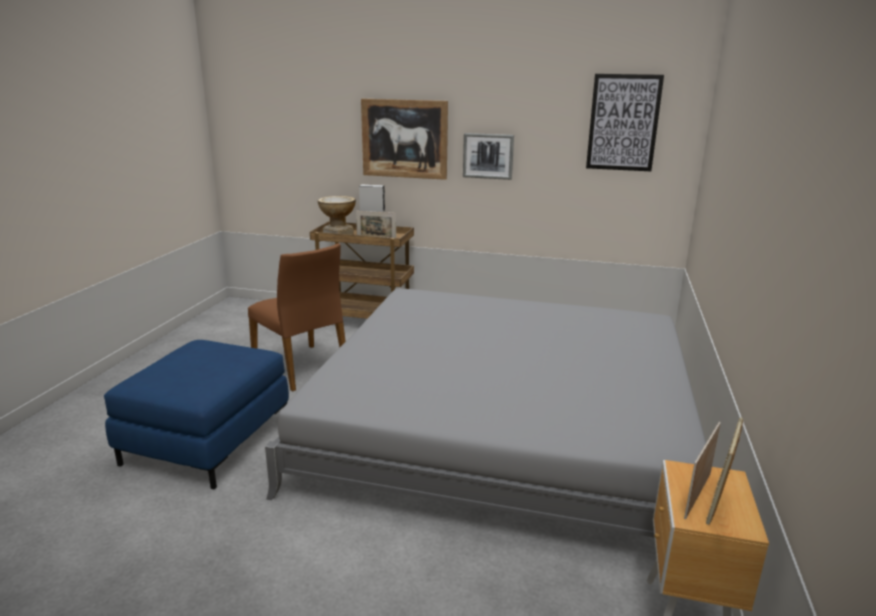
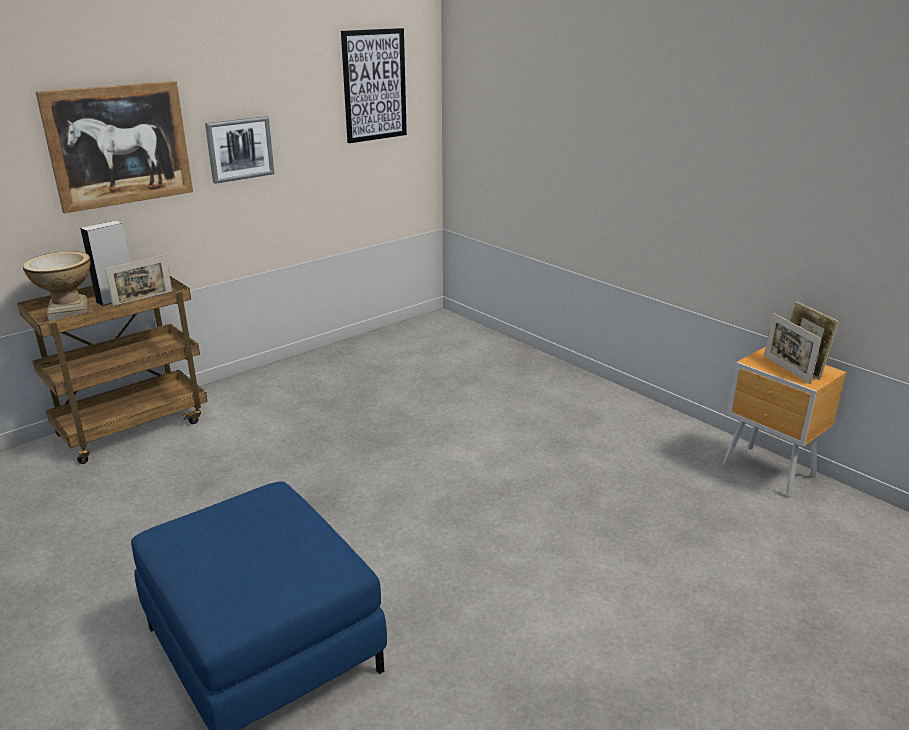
camera: 55 degrees left, 5 degrees up
(302, 367) = (180, 514): brown chair -> none
(504, 425) = (472, 435): grey bed -> none

